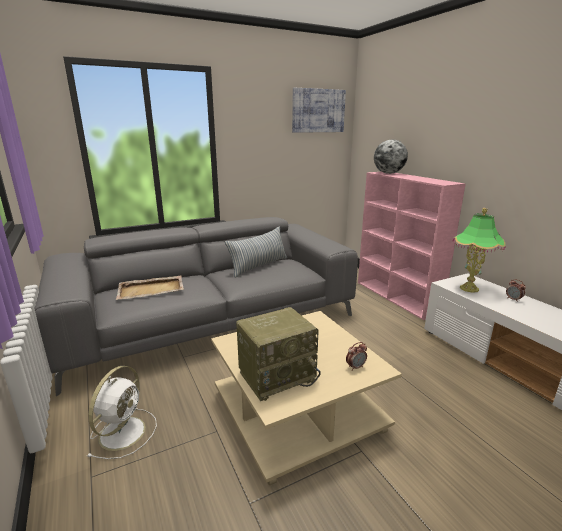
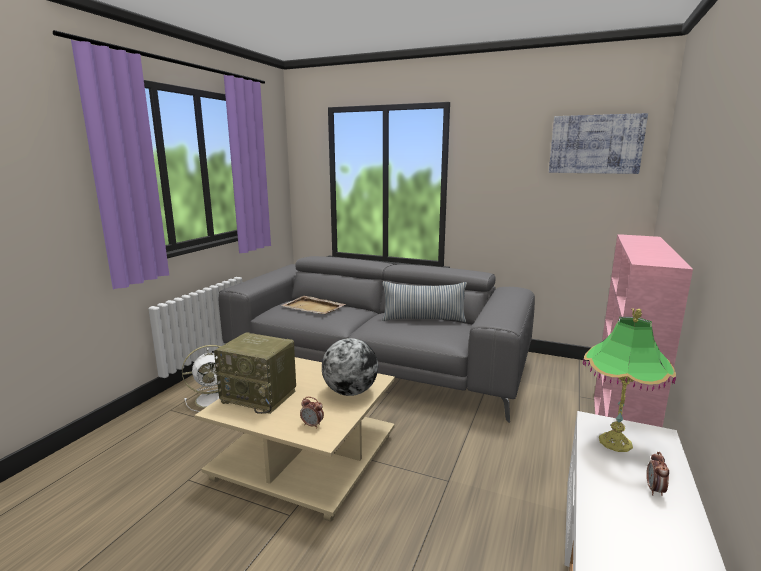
camera: 50 degrees right, 5 degrees down
(388, 173) = (642, 239): globe -> globe (350, 392)

